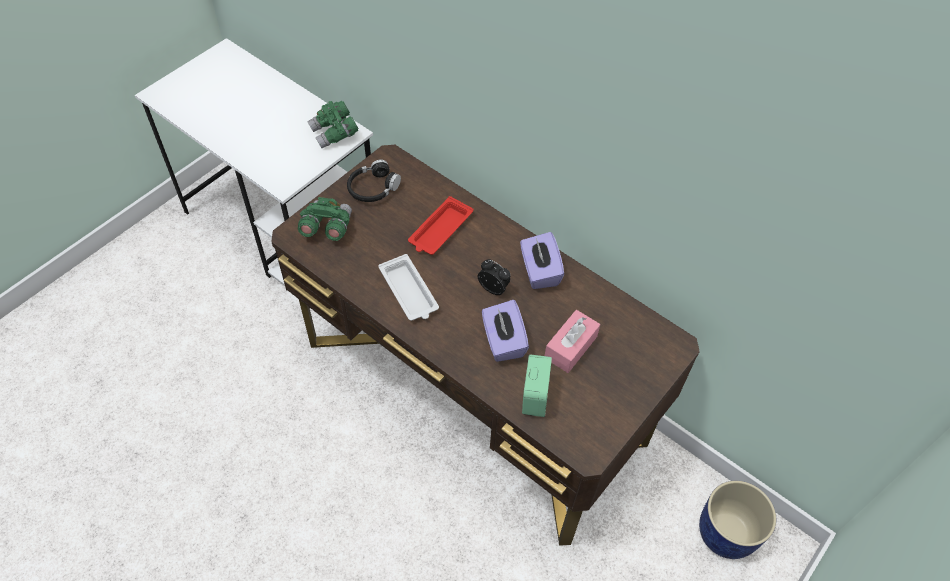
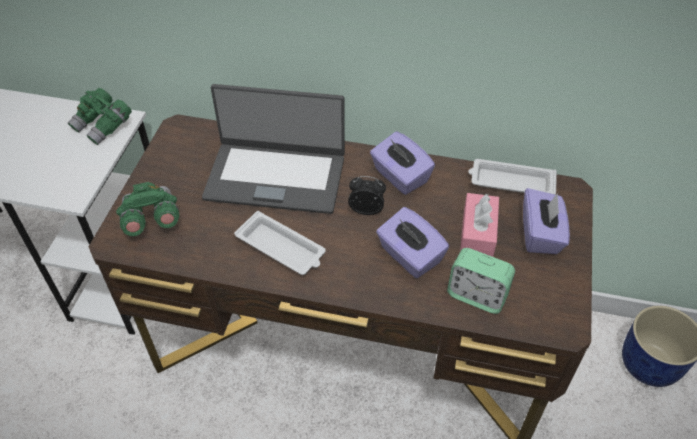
camera: 25 degrees left, 5 degrees down
(373, 188) = (179, 163): black headphones -> none
(440, 230) = (276, 176): red tray -> laptop
(535, 396) = (477, 295): alarm clock -> alarm clock turned 135 degrees clockwise
(623, 371) = (541, 234): none -> purple tissue box
(630, 315) = (510, 182): none -> white tray

